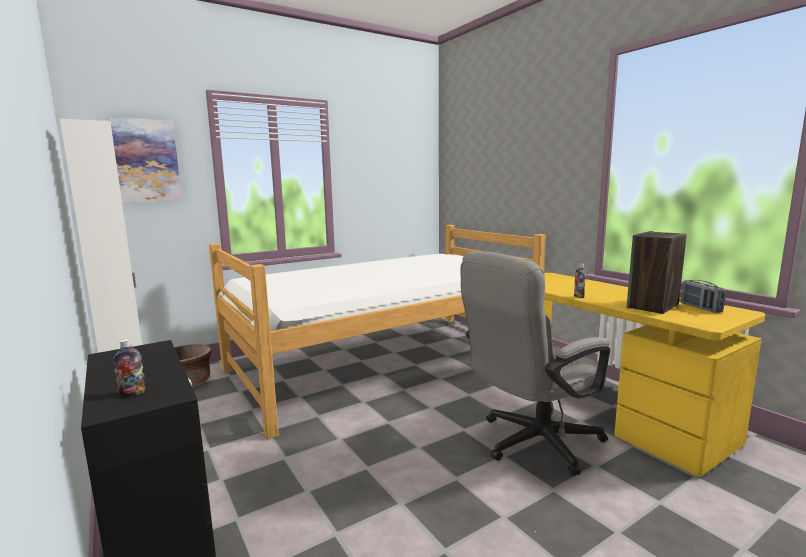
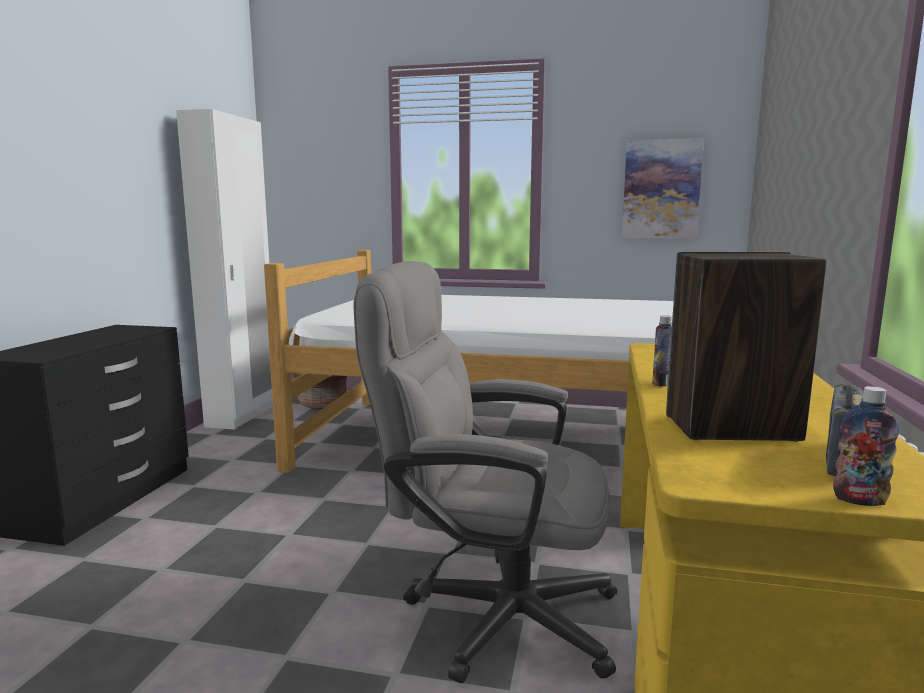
camera: 45 degrees right, 0 degrees up
(132, 393) = (39, 350): bottle -> bottle (859, 500)
(143, 161) = (322, 154): picture -> picture (661, 189)

